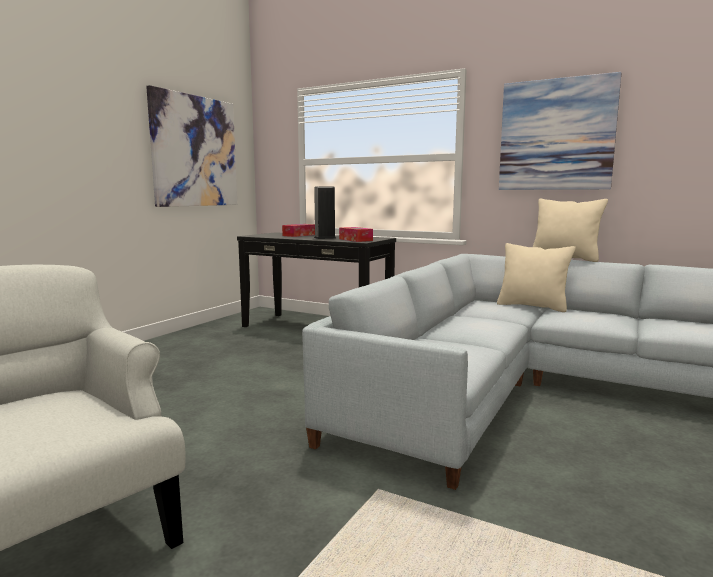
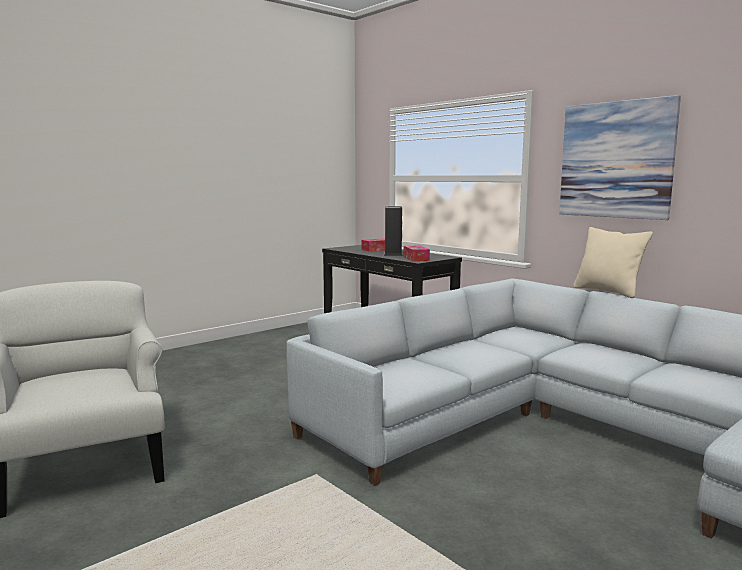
camera: 20 degrees right, 0 degrees up
(195, 151) = (293, 171): picture -> none
(532, 306) = (562, 338): beige pillow -> none

